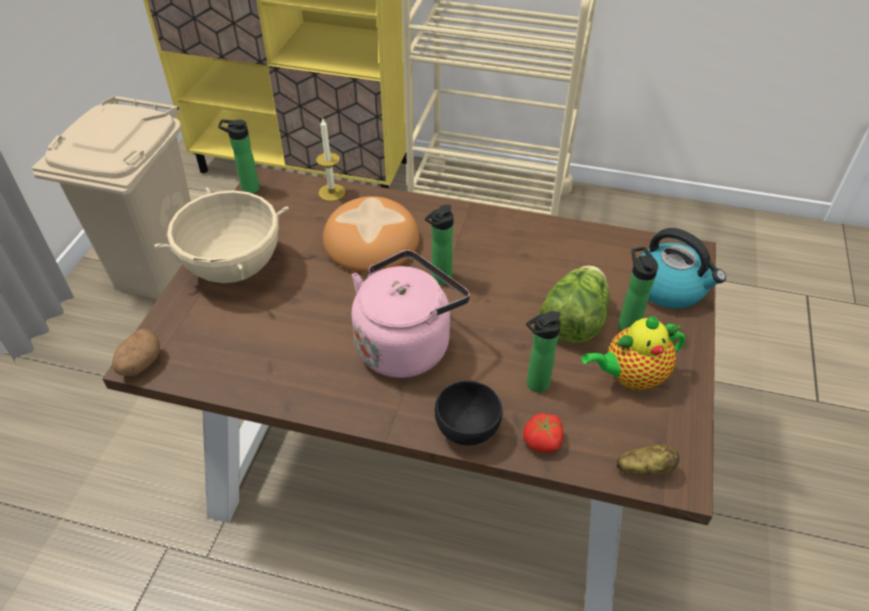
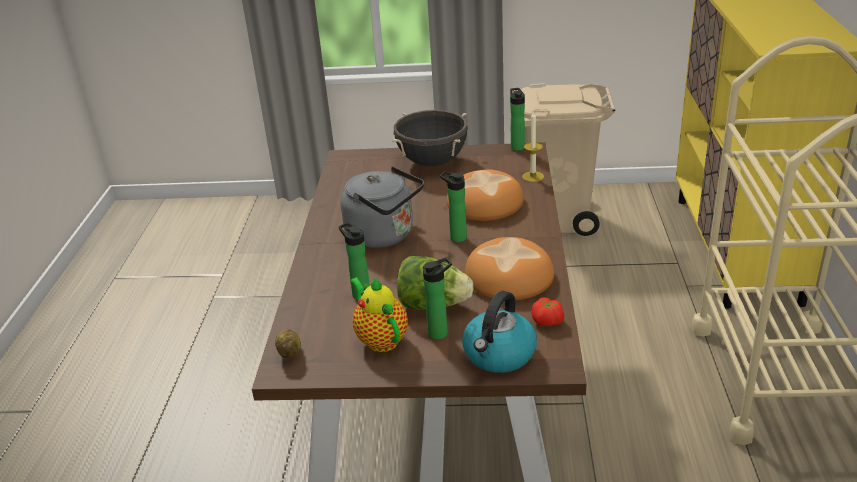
camera: 80 degrees right, 15 degrees down
(140, 364) = (341, 156): potato -> none
(234, 268) = (432, 162): beige cooking pot -> black cooking pot
(406, 344) = (384, 236): pink kettle -> grey kettle
(466, 429) = (313, 271): black bowl -> none
(536, 253) = (510, 276): none -> bread
(543, 441) = (309, 304): tomato -> tomato (547, 321)

